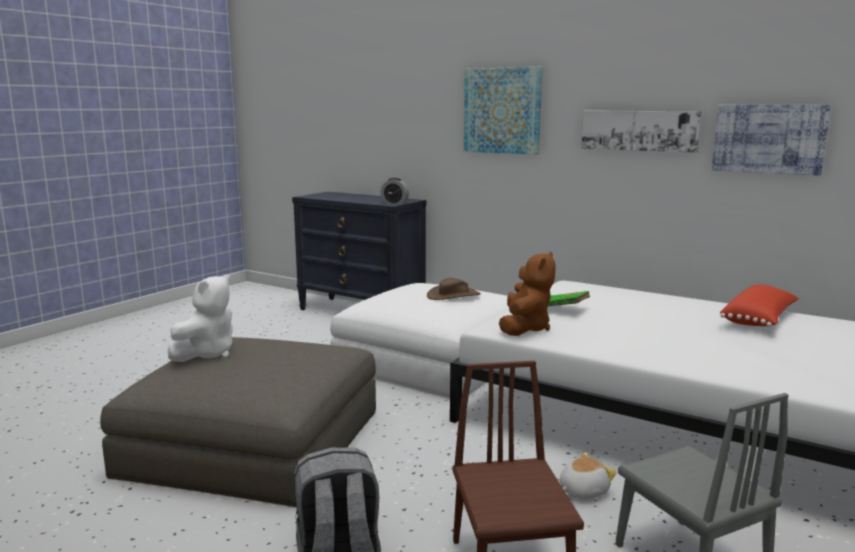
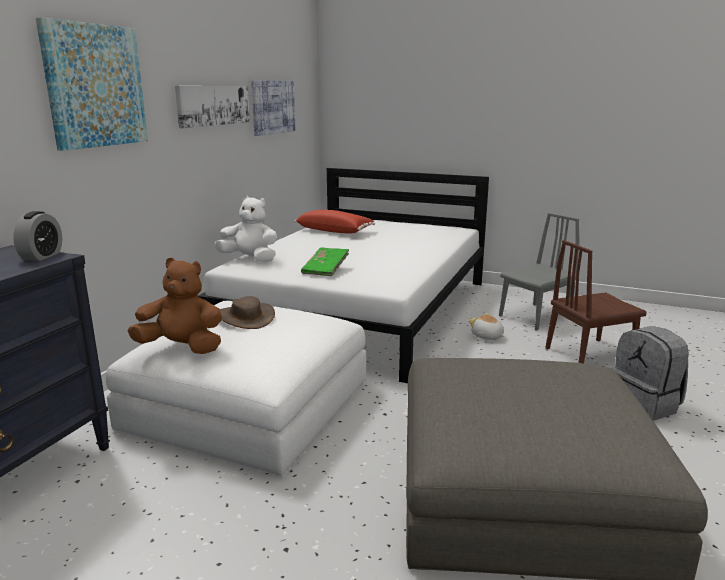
camera: 100 degrees left, 5 degrees up
(207, 354) = (541, 428): white plush toy -> white plush toy (250, 259)
(524, 328) = (387, 279): brown plush toy -> brown plush toy (182, 348)

